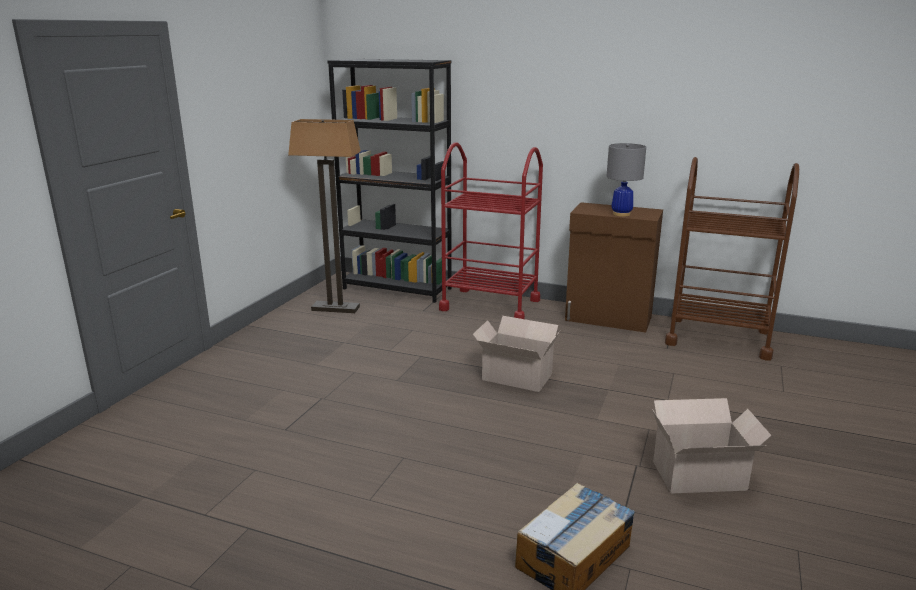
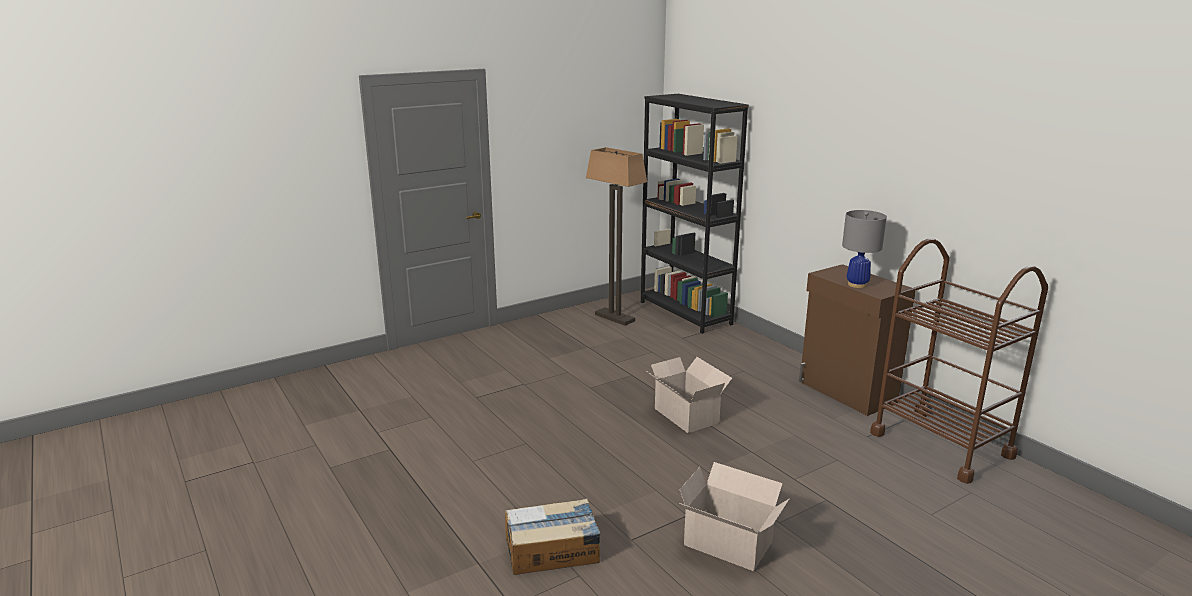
camera: 35 degrees right, 0 degrees up
(490, 305) = (748, 348): red cart -> none

